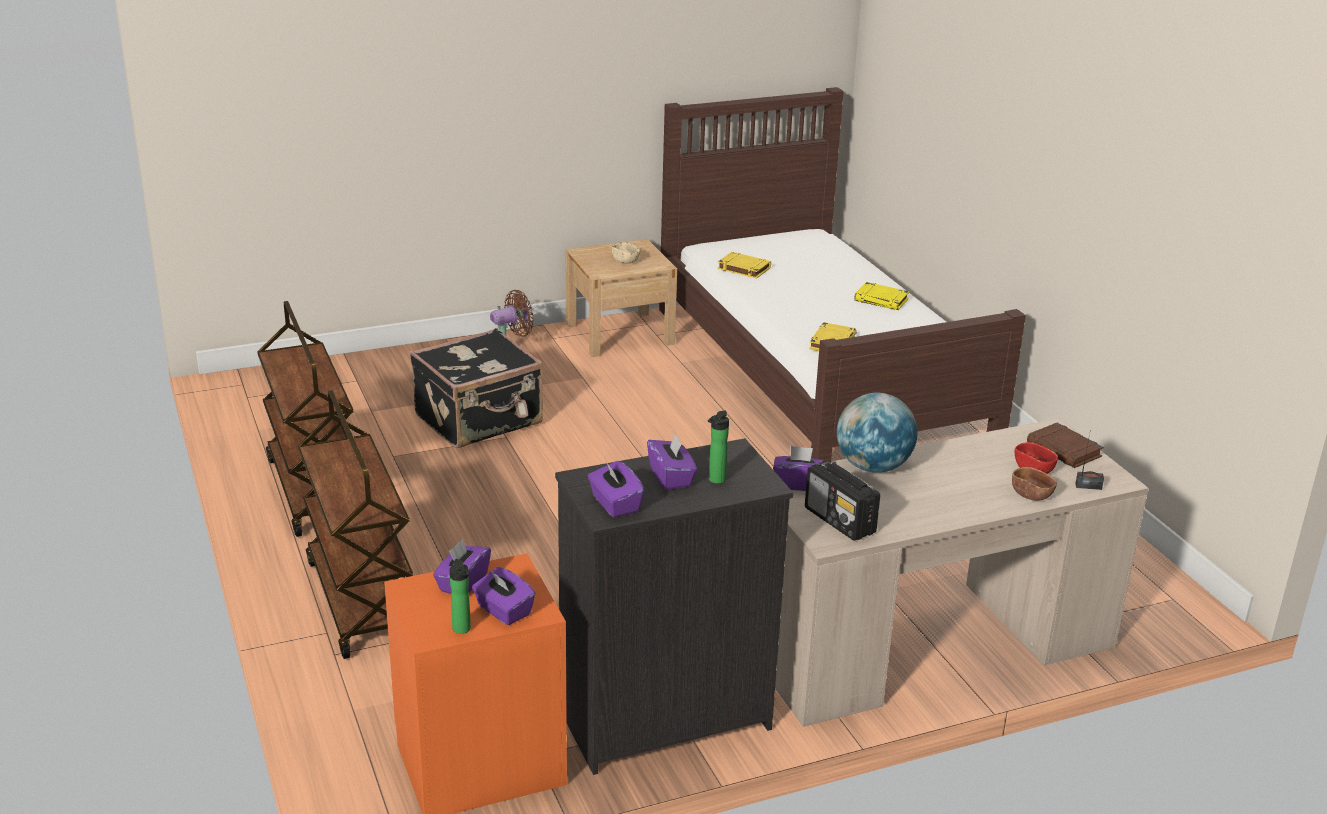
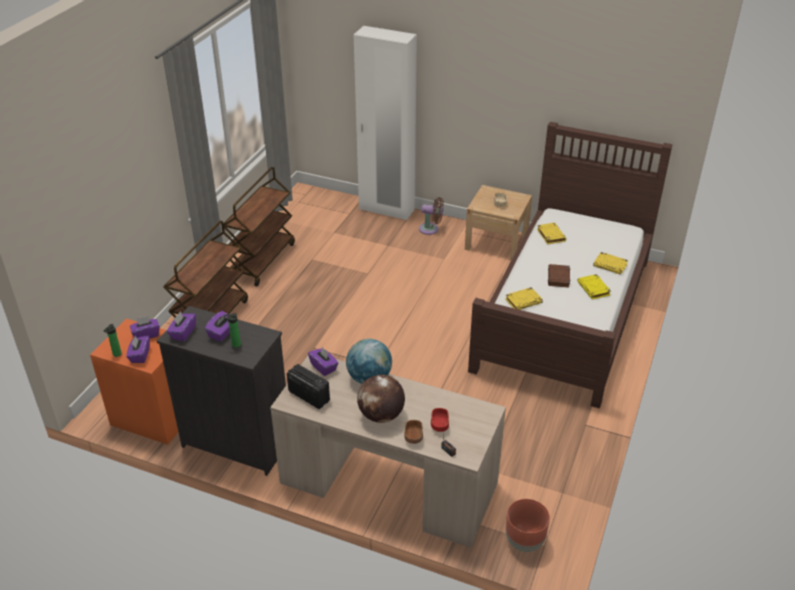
camera: 45 degrees right, 10 degrees up
(407, 355) = (386, 210): none -> white wardrobe
(480, 420) = (369, 259): black suitcase -> none
(840, 521) = (308, 396): radio -> radio turned 120 degrees clockwise
(858, 272) = (610, 265): none -> yellow book
(958, 494) = (381, 415): none -> globe
(1065, 450) = (473, 425): brown book -> brown book (558, 278)
(1151, 607) = (525, 541): none -> brown planter

